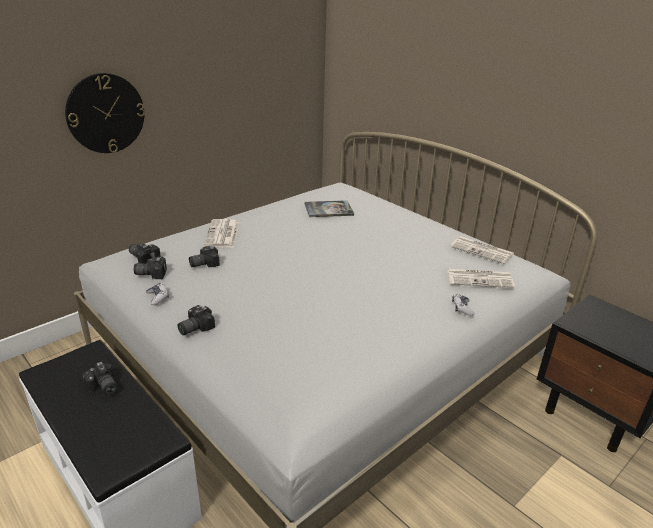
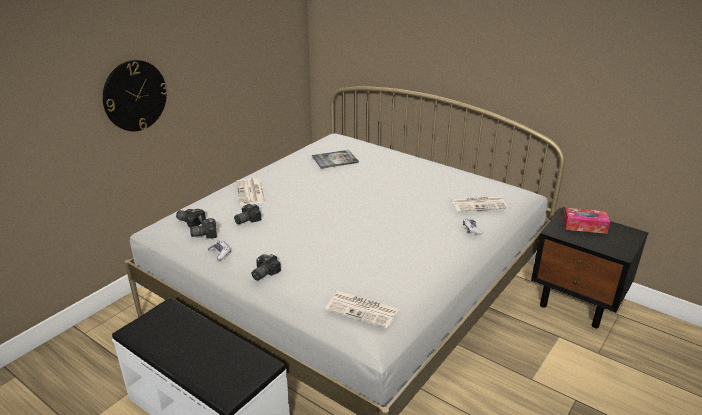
camera: 10 degrees left, 0 degrees up
(103, 388) = (193, 334): camera -> none
(482, 250) = (474, 181): newspaper -> newspaper (363, 309)
(613, 322) = (584, 226): none -> tissue box

